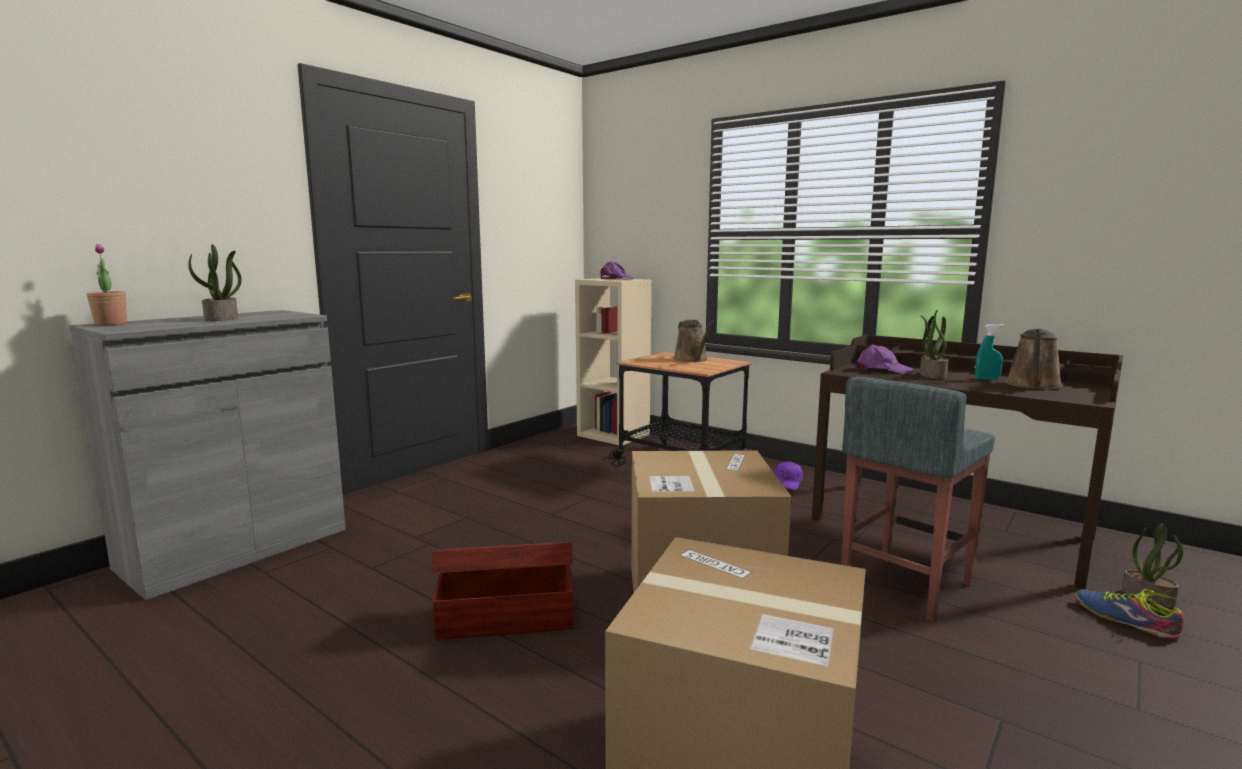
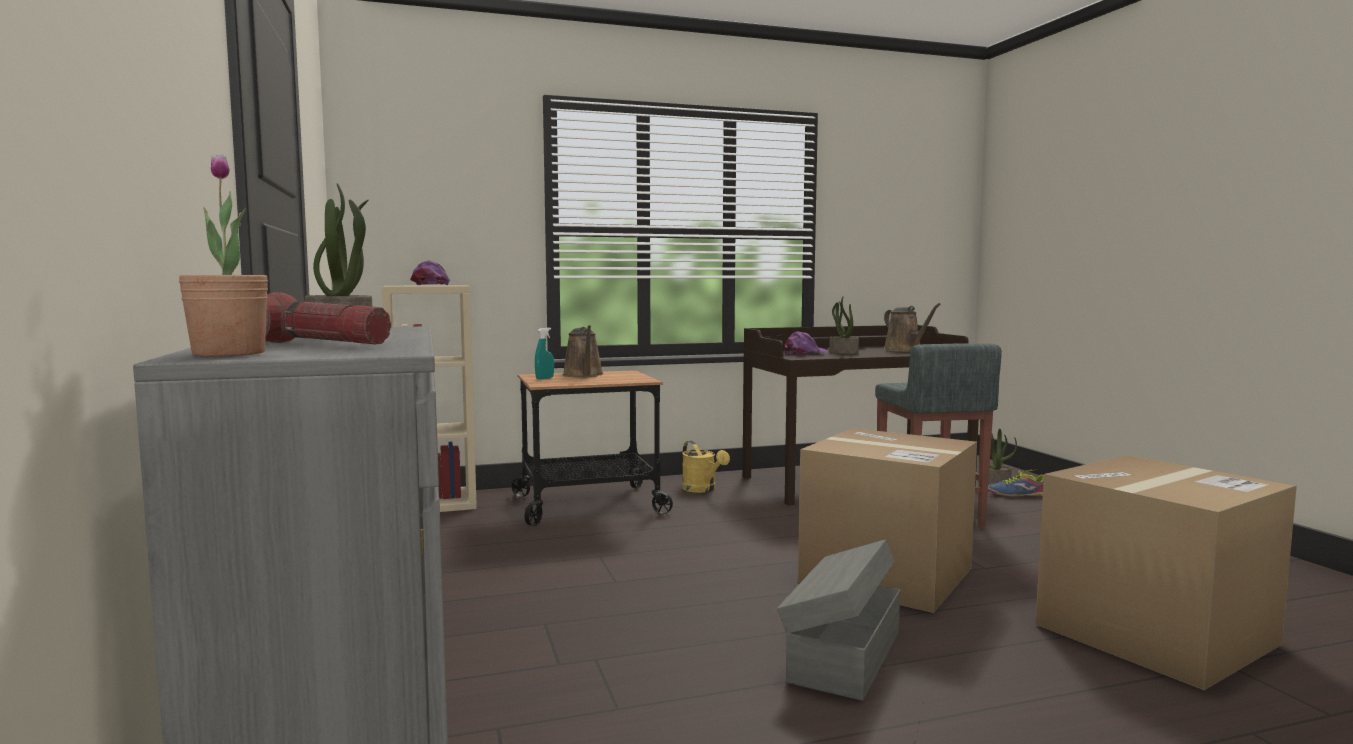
camera: 55 degrees left, 5 degrees down
(168, 322) = (316, 344): none -> flashlight
(504, 616) = (842, 656): brown storage box -> grey storage box
(692, 359) = (583, 375): brown watering can -> brown watering can turned 60 degrees clockwise
(787, 483) = (702, 489): purple cap -> yellow watering can
(987, 379) = (873, 350): turquoise spray bottle -> turquoise spray bottle (544, 378)

